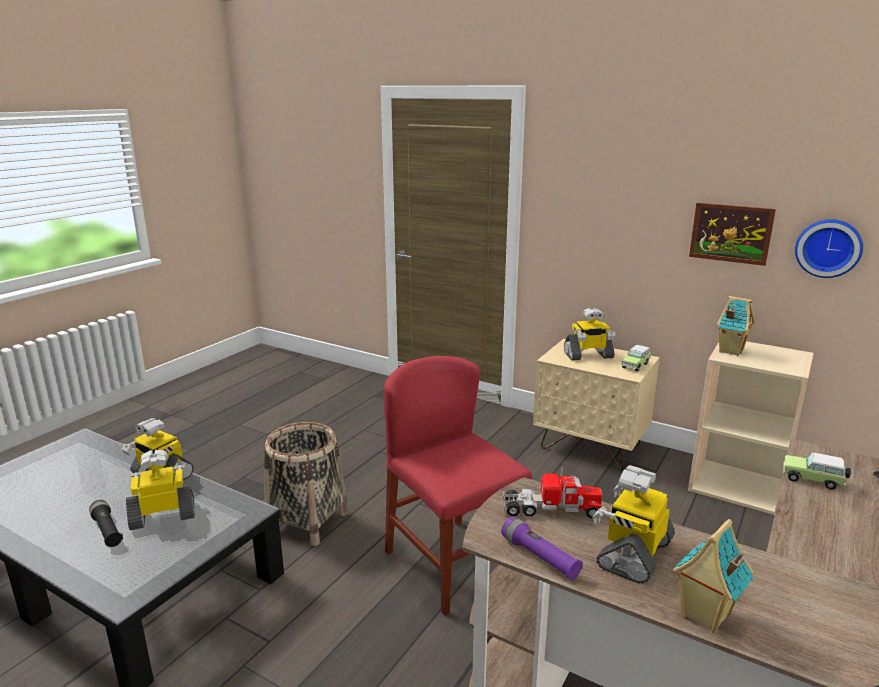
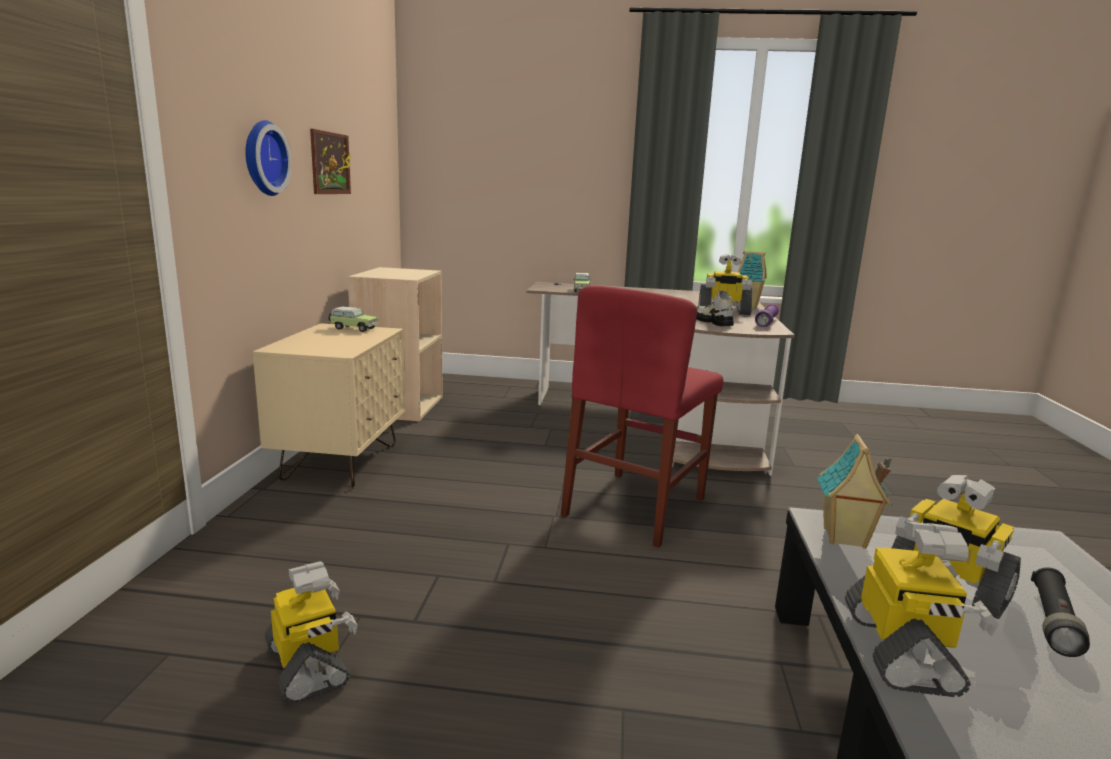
camera: 115 degrees left, 5 degrees down
(308, 521) = (667, 628): basket -> none
(551, 509) = (713, 322): toy truck -> shoe
(588, 355) = (326, 341): toy robot -> toy robot (309, 665)
(730, 351) = (390, 276): toy house -> toy house (844, 538)
(828, 247) = (366, 171): wall clock -> wall clock (262, 158)

